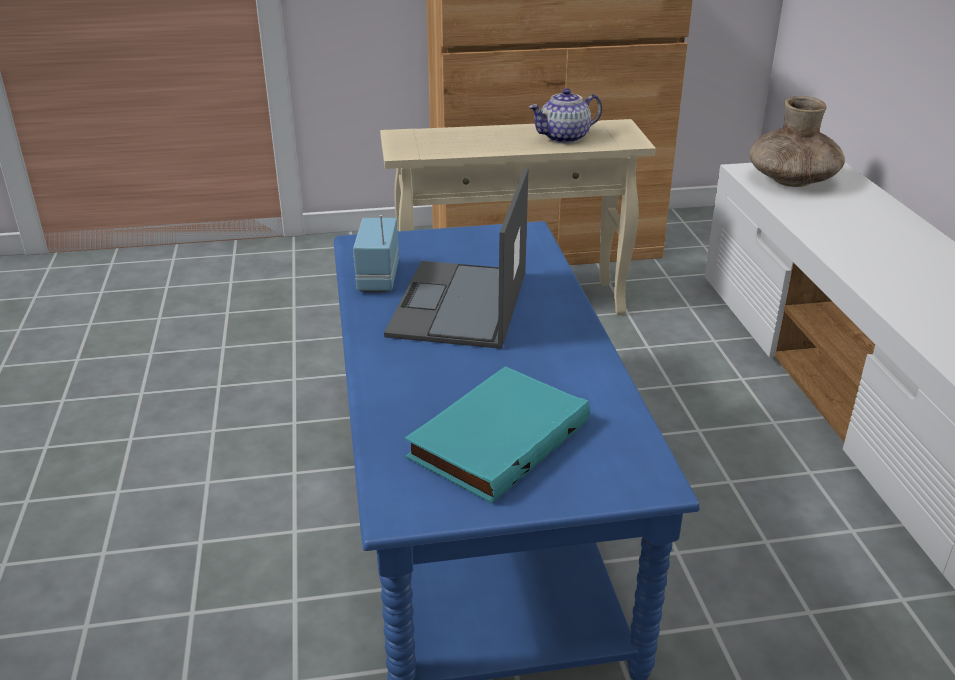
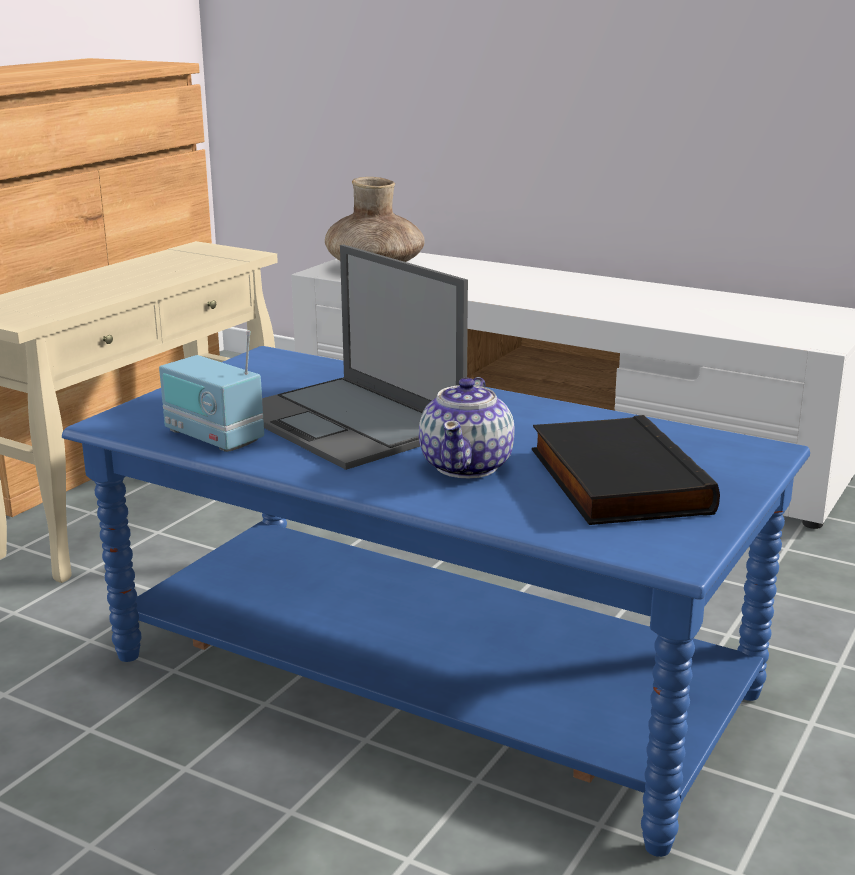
camera: 50 degrees left, 10 degrees down
(496, 438) = (613, 480): turquoise book -> black book
(565, 138) = (171, 267): teapot -> teapot (467, 465)

